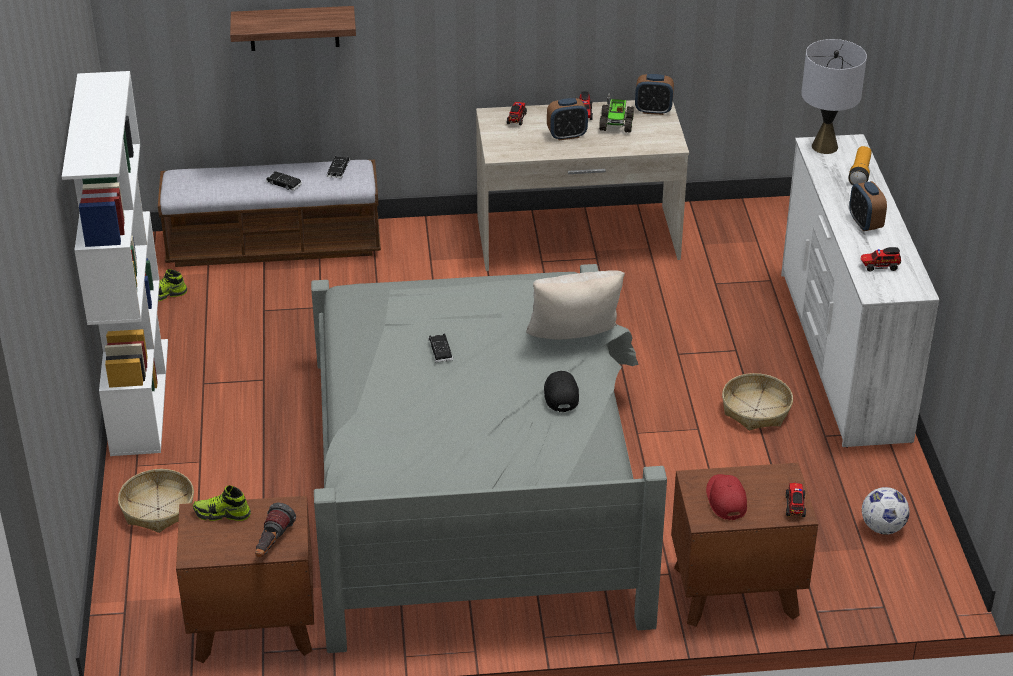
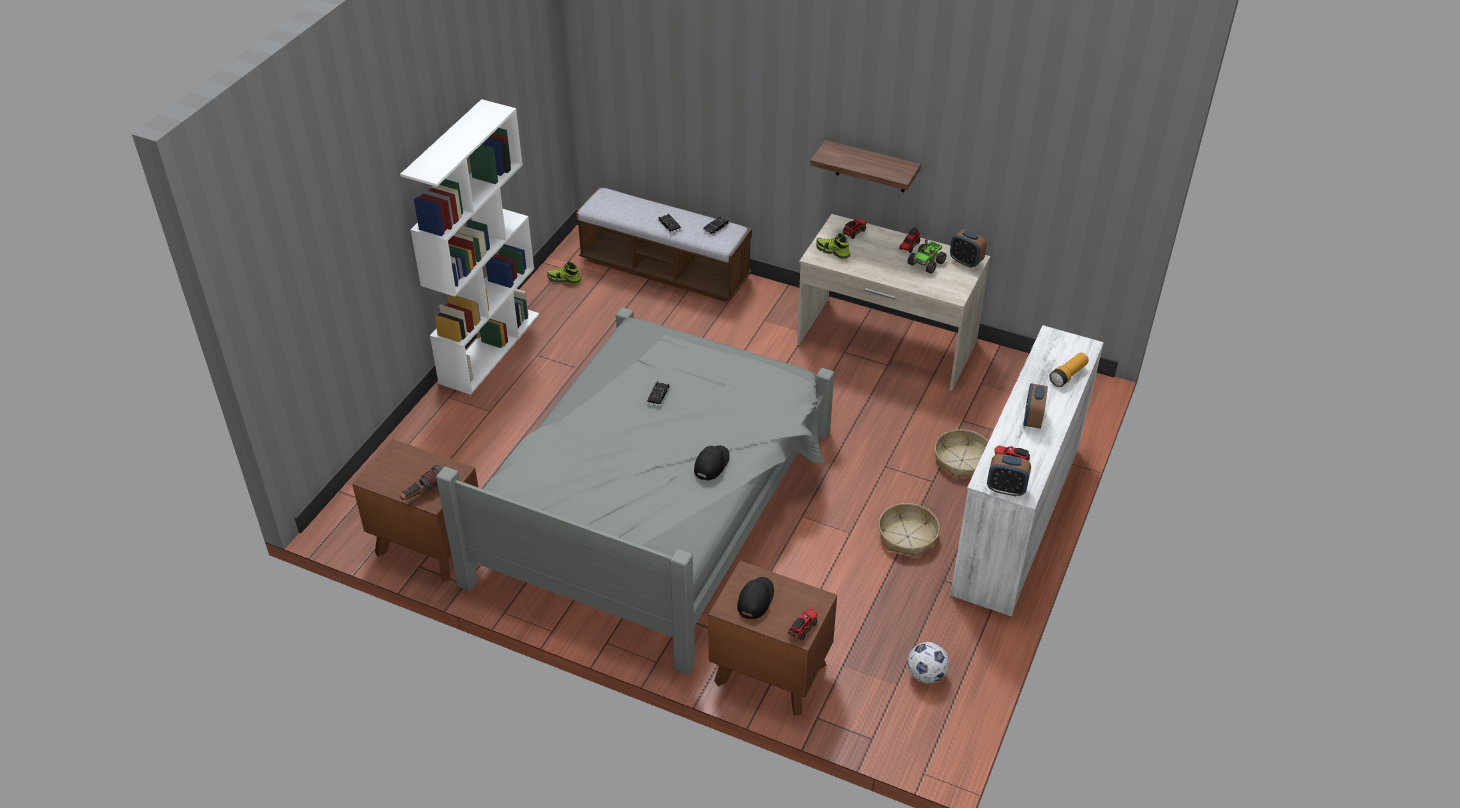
camera: 30 degrees right, 5 degrees up
(157, 509) = (437, 434): basket -> basket (961, 460)
(222, 514) = (411, 457): shoe -> shoe (832, 251)
(294, 28) = (701, 108): shelf -> shelf (871, 167)
(567, 135) = (880, 259): alarm clock -> alarm clock (1006, 489)
(574, 339) = (760, 425): beige pillow -> none
(725, 499) = (755, 599): red cap -> black cap
(824, 146) = (1060, 341): grey table lamp -> none

